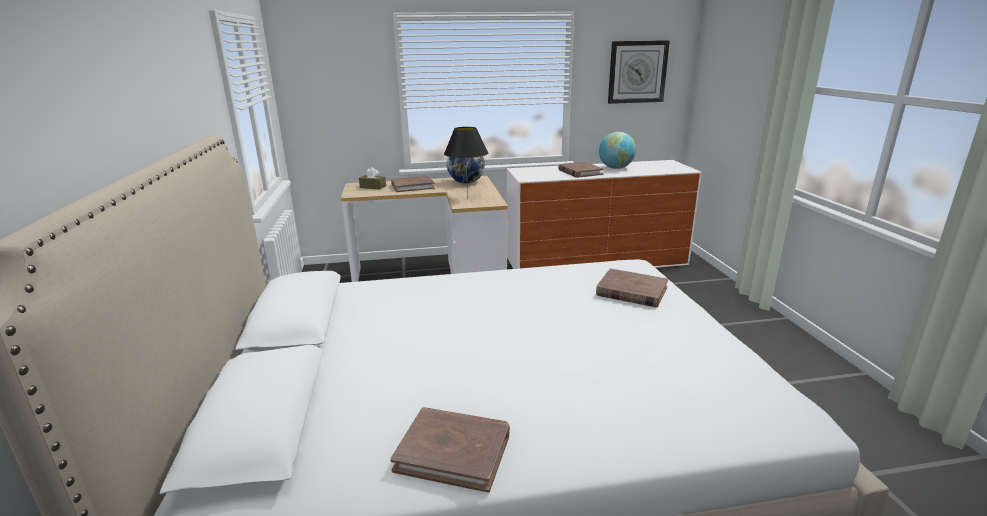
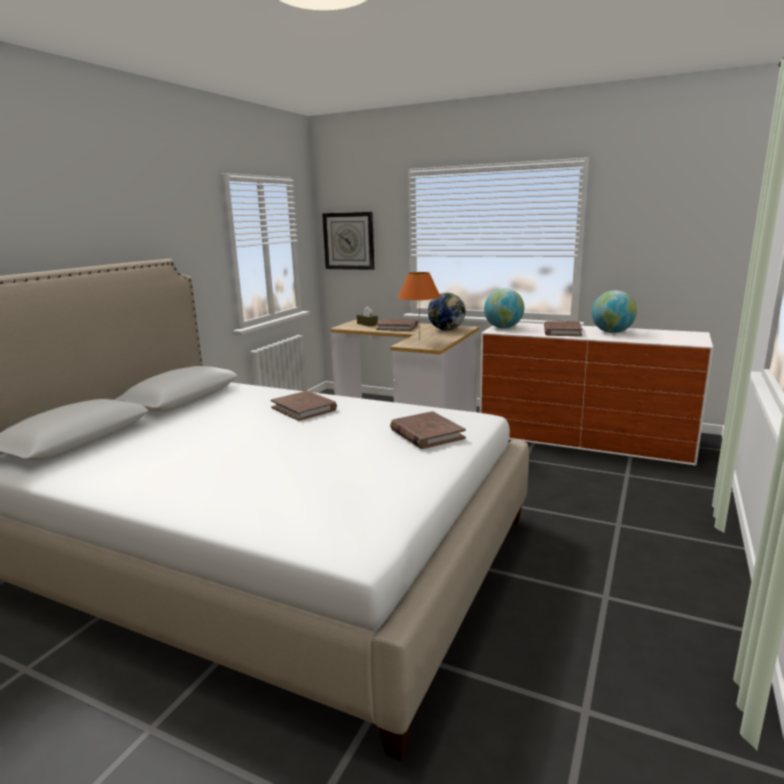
camera: 35 degrees right, 5 degrees down
(453, 451) = (122, 480): brown book -> brown book (304, 408)
(467, 198) = (419, 341): black table lamp -> orange table lamp
(527, 174) = (503, 328): none -> globe
(637, 72) = (670, 223): wall clock -> wall clock (349, 241)

